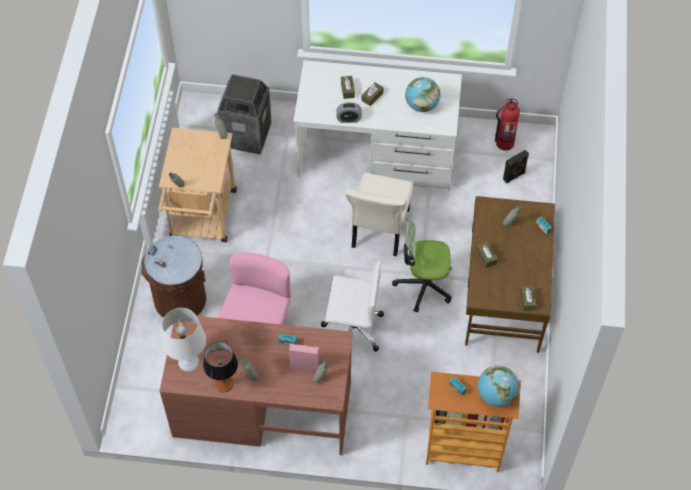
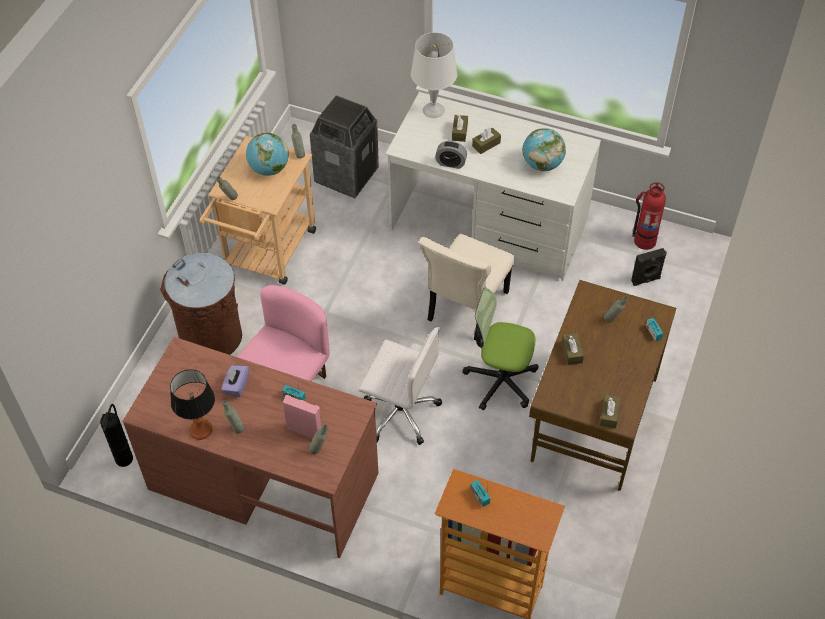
camera: 15 degrees right, 5 degrees down
(144, 416) = (124, 458): none -> fire extinguisher
(188, 362) = (168, 395): white table lamp -> white table lamp (433, 110)
(239, 343) = (236, 386): none -> purple tissue box
(496, 395) = (527, 516): globe -> globe (269, 169)

